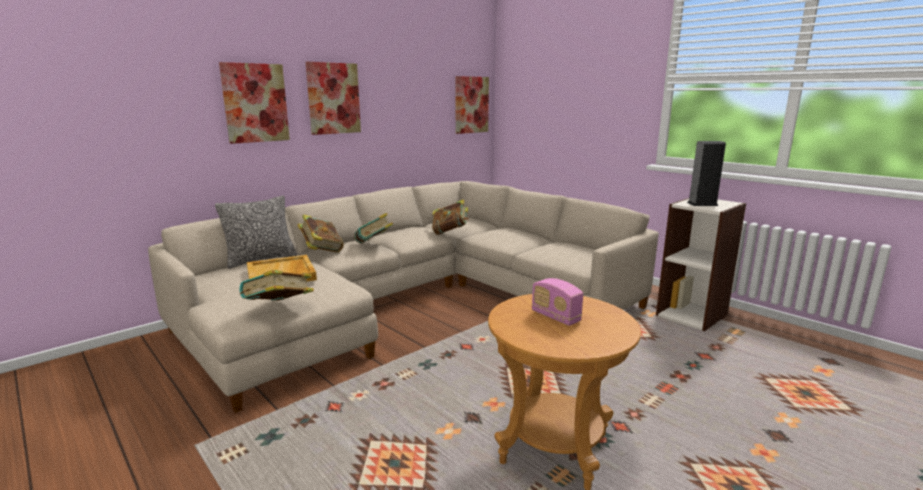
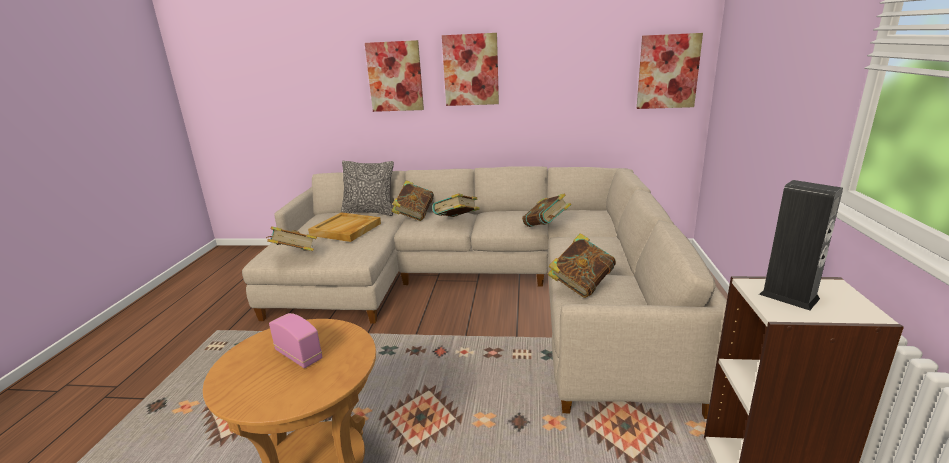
camera: 50 degrees right, 5 degrees up
(549, 251) = (581, 286): none -> book
(555, 317) = (299, 355): radio -> radio turned 120 degrees clockwise

